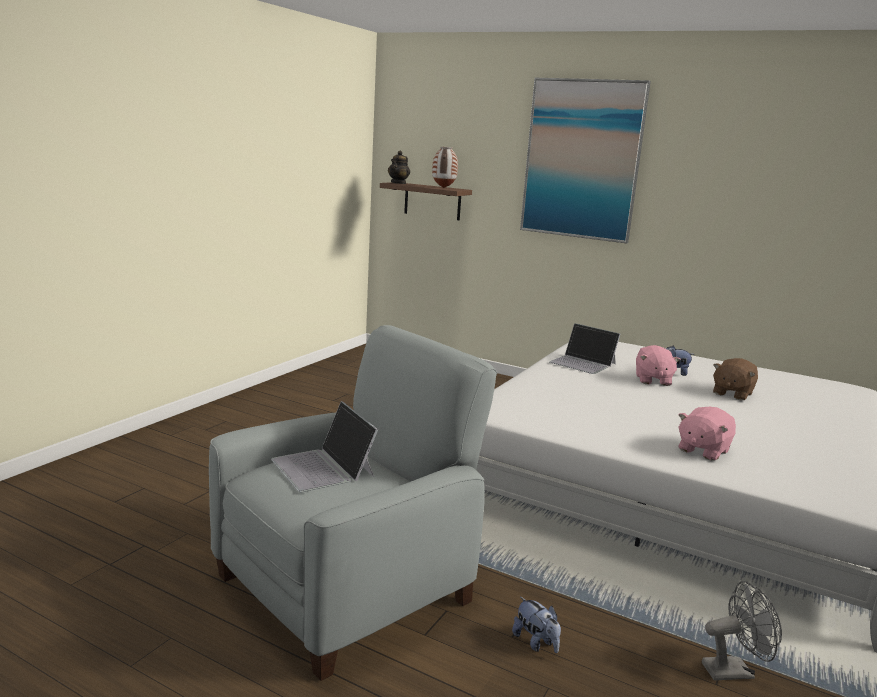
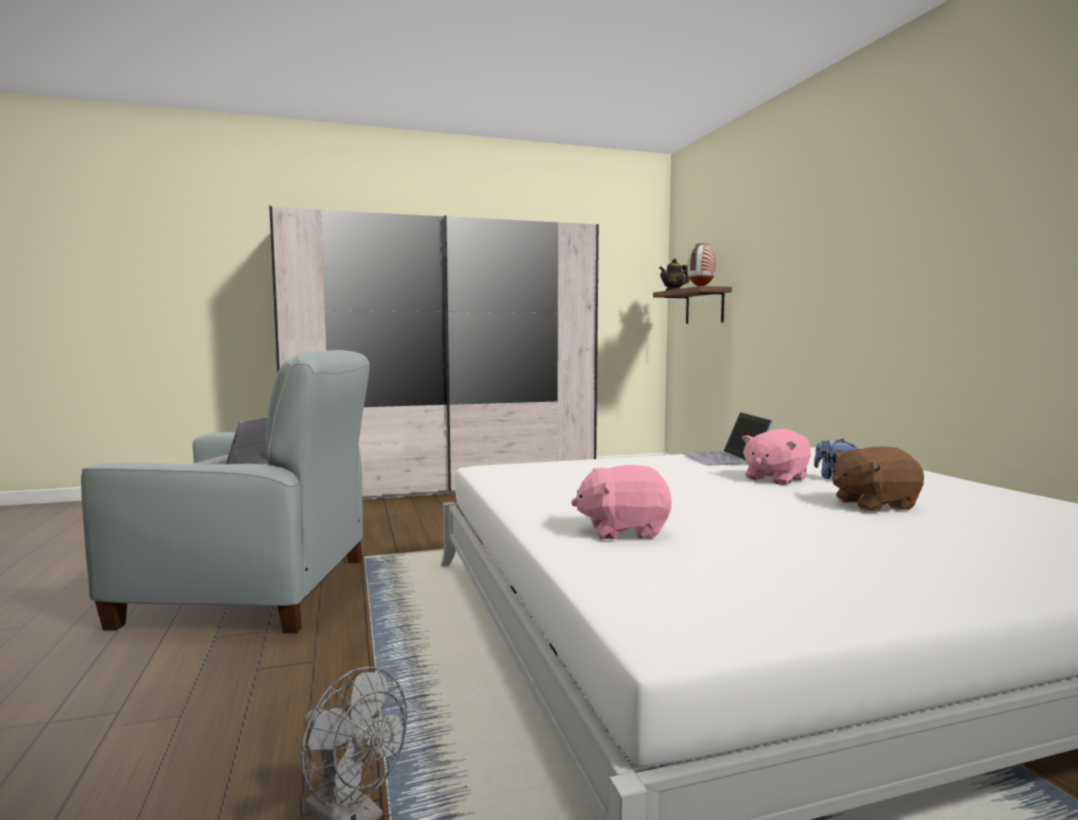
camera: 45 degrees right, 10 degrees down
(236, 415) = (445, 486): none -> white wardrobe
(536, 642) = (260, 682): plush toy -> none
(582, 160) = (821, 223): picture -> none

